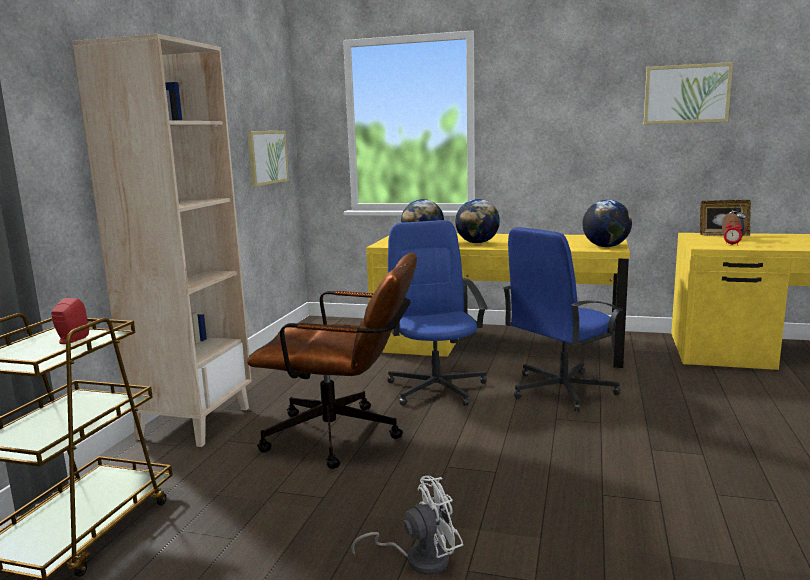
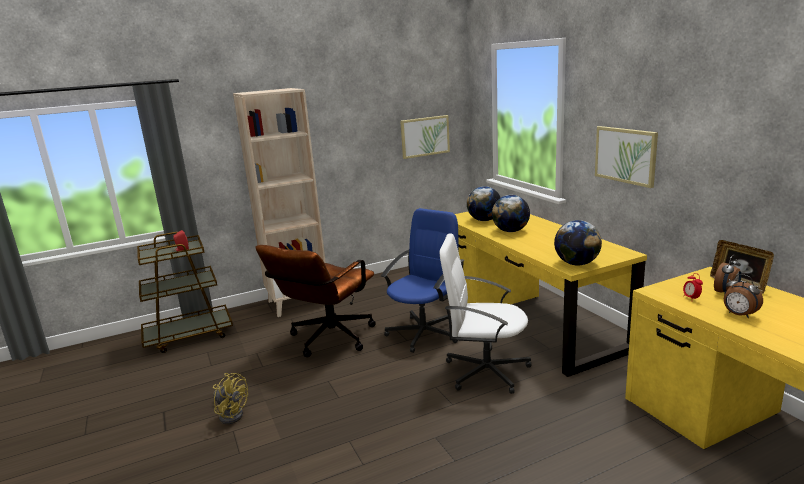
camera: 50 degrees right, 5 degrees up
(344, 437) = (327, 340): brown office chair -> brown office chair turned 60 degrees clockwise
(418, 559) = (231, 414): white fan -> yellow fan
(561, 390) = (485, 371): blue office chair -> white office chair
(686, 94) = (731, 115): picture -> picture (625, 155)
(777, 244) = (739, 315): none -> alarm clock

